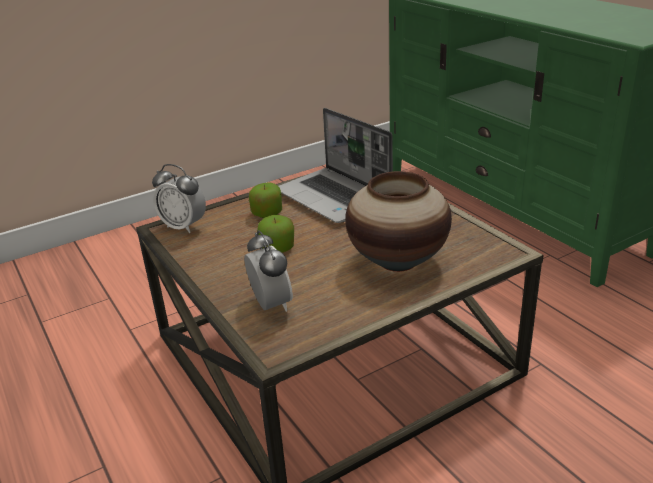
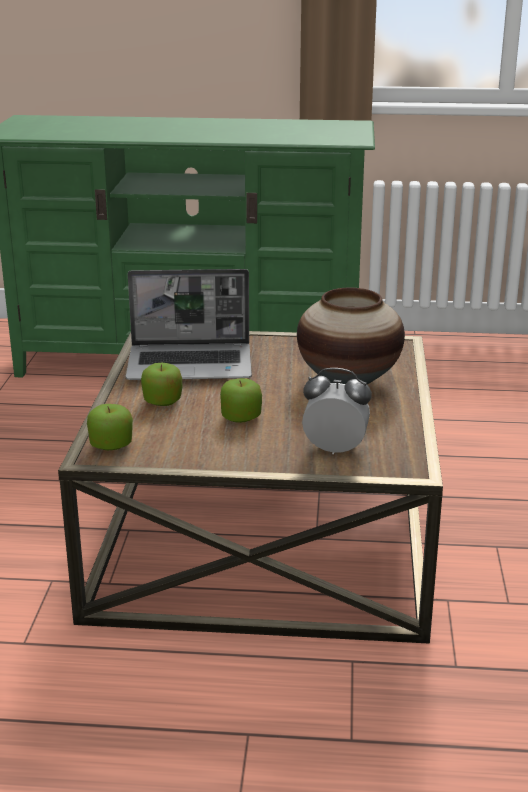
camera: 55 degrees left, 5 degrees down
(183, 226) = (111, 445): alarm clock -> apple

